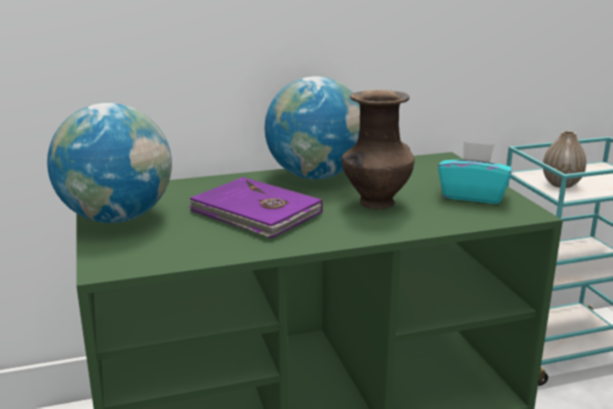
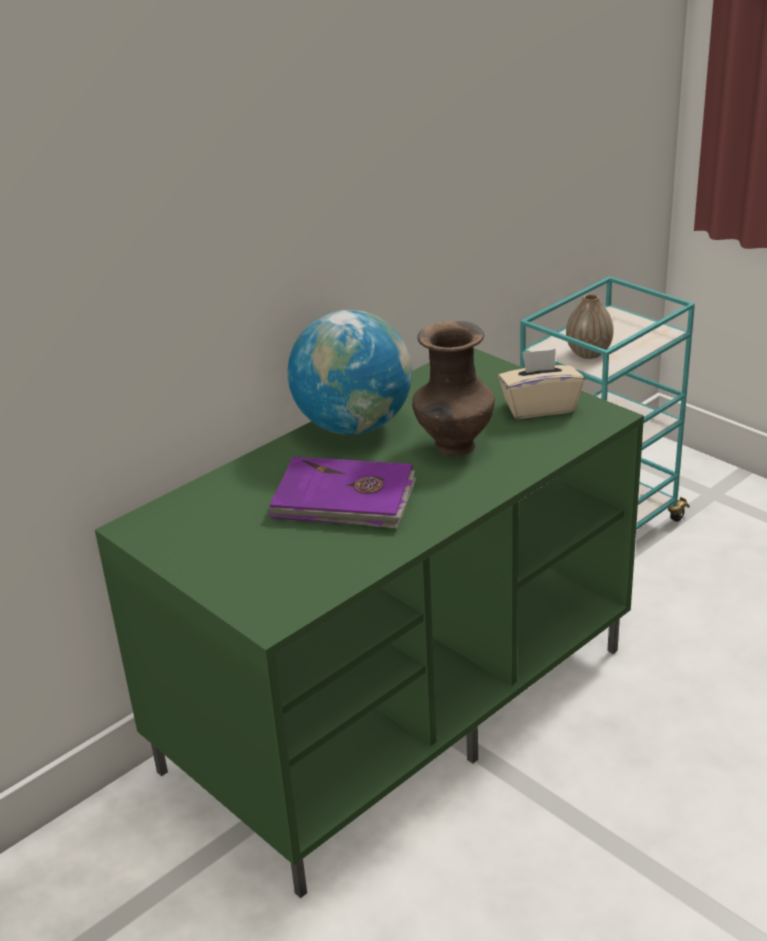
camera: 25 degrees left, 10 degrees up
(117, 218) = (200, 555): globe -> none
(472, 195) = (539, 407): turquoise tissue box -> beige tissue box

